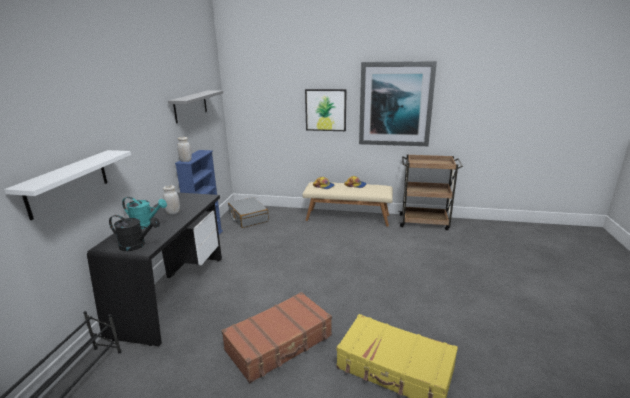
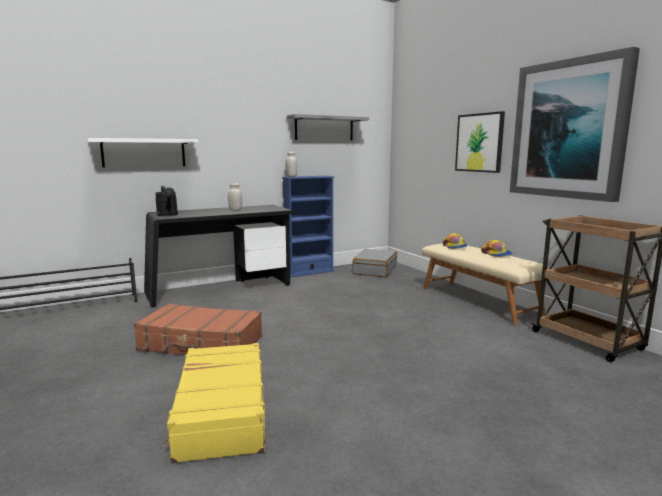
camera: 50 degrees right, 10 degrees down
(146, 224) = (204, 211): turquoise watering can -> none

